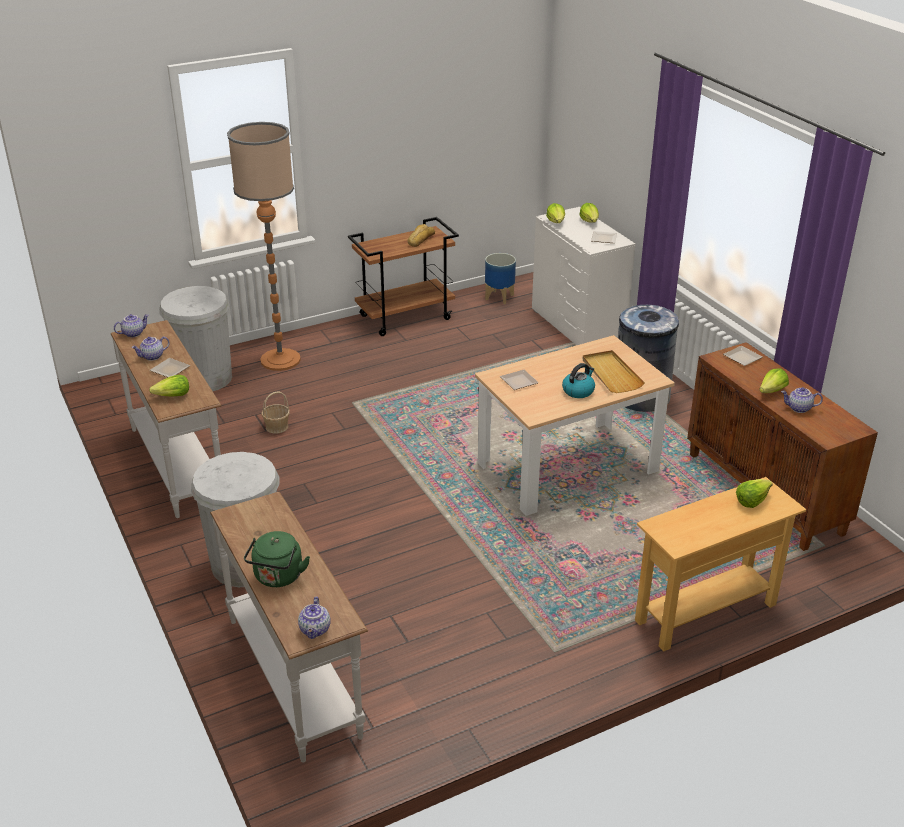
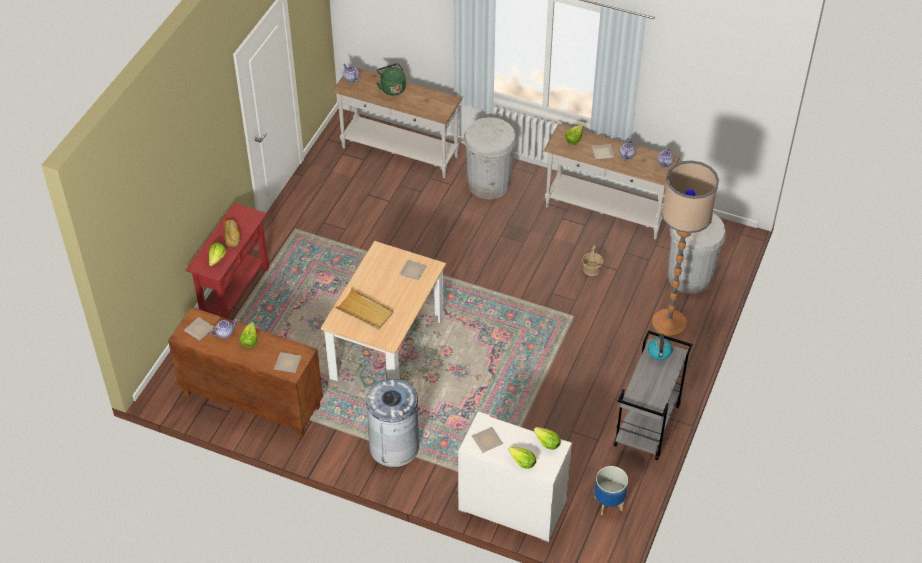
camera: 140 degrees right, 15 degrees up
(406, 317) = (647, 426): brown cart -> grey cart
(420, 239) = (648, 389): bread -> bread (232, 235)
(578, 391) = (371, 284): kettle -> kettle (659, 353)
(705, 612) = (235, 293): beige console table -> red console table
(831, 425) = (198, 330): none -> plate

